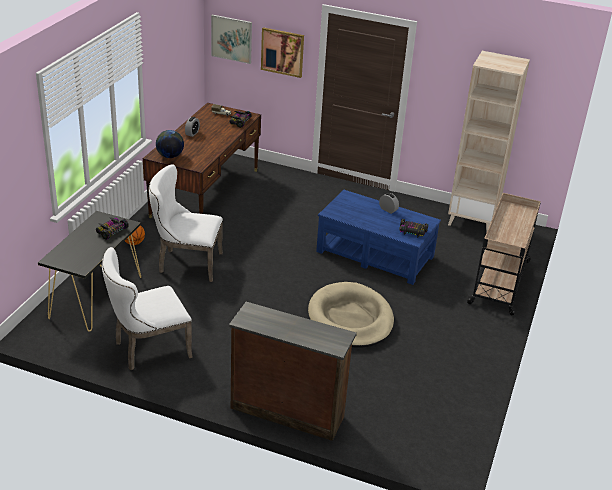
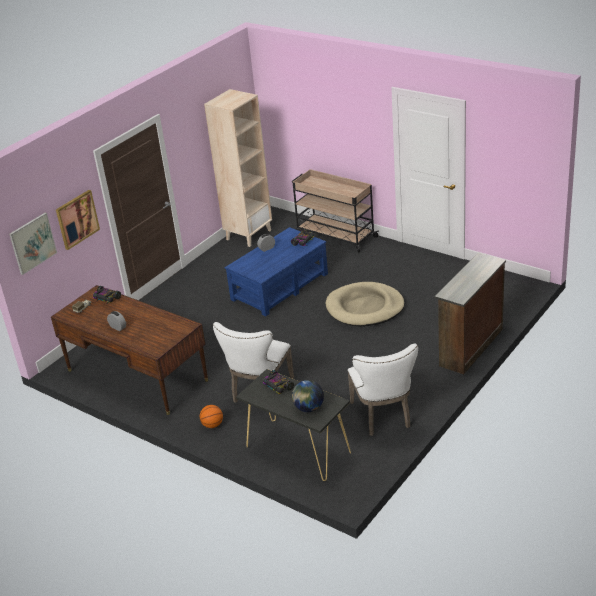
camera: 70 degrees left, 0 degrees up
(170, 156) = (160, 342): globe -> globe (308, 408)

